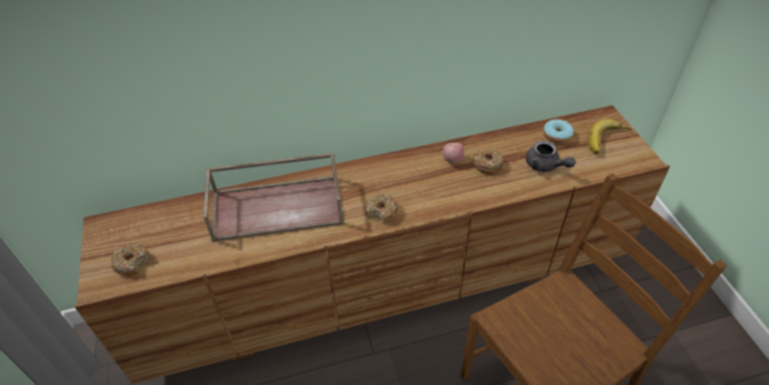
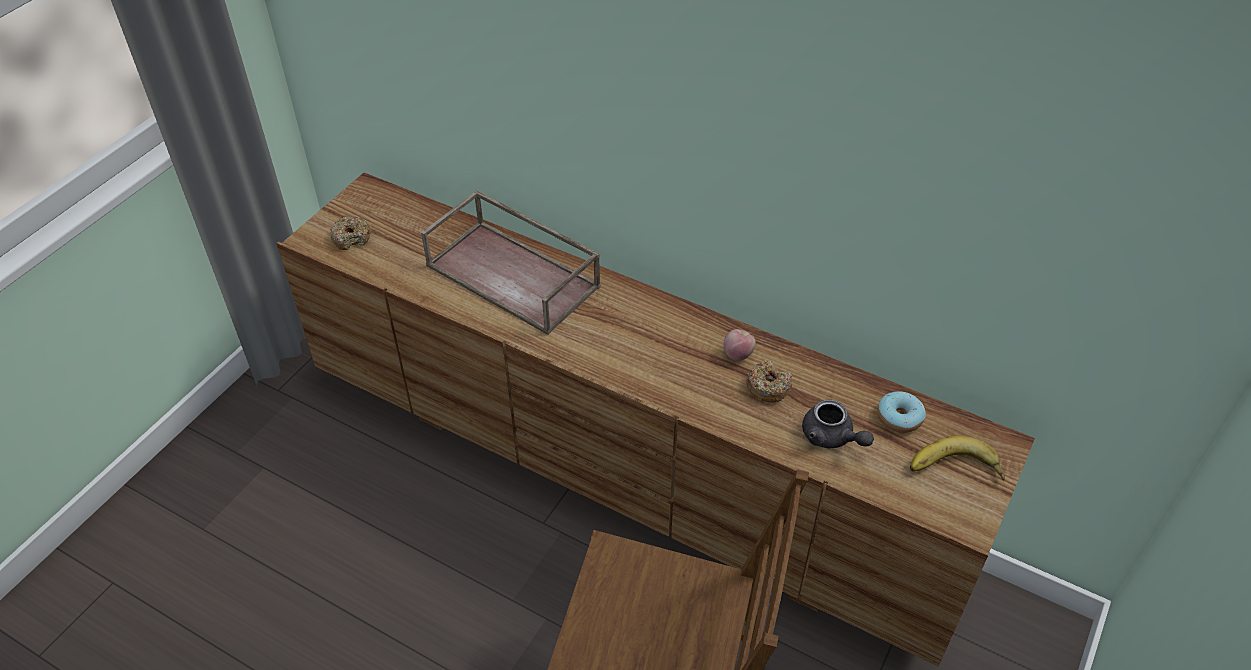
camera: 45 degrees right, 0 degrees up
(381, 211) = (596, 350): donut -> none
(545, 166) = (832, 438): grey teapot -> grey teapot turned 45 degrees counterclockwise

